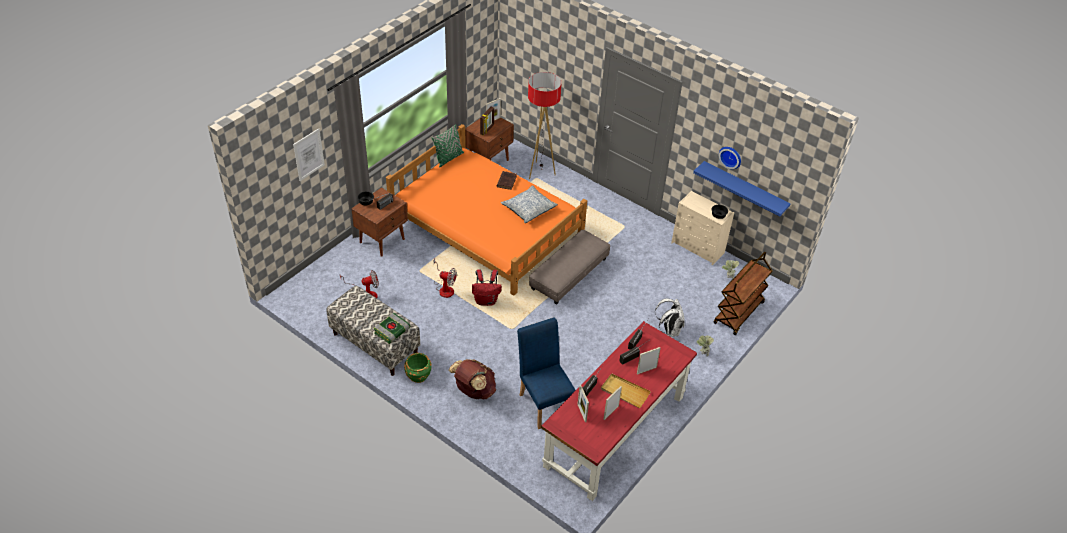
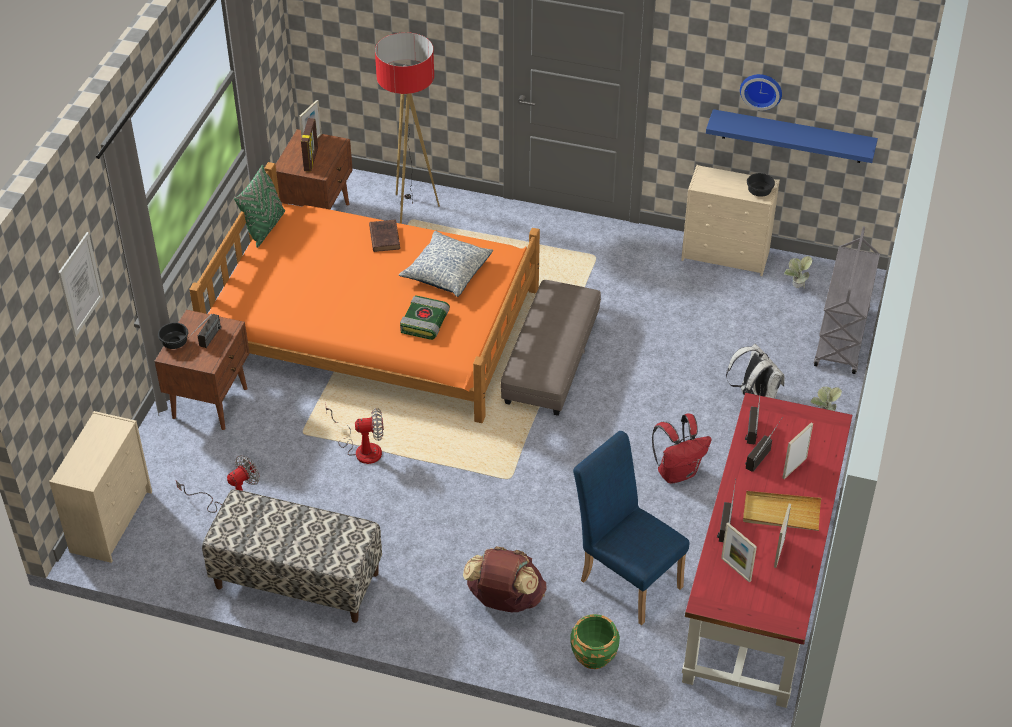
camera: 20 degrees left, 0 degrees up
(302, 284) = (112, 520): none -> beige dresser
(392, 331) = (339, 546): book -> book (425, 323)
(418, 375) = (399, 607): green planter -> green planter (593, 655)
(486, 300) = (442, 446): red backpack -> red backpack (677, 472)
(739, 313) = (842, 339): brown cart -> grey cart

